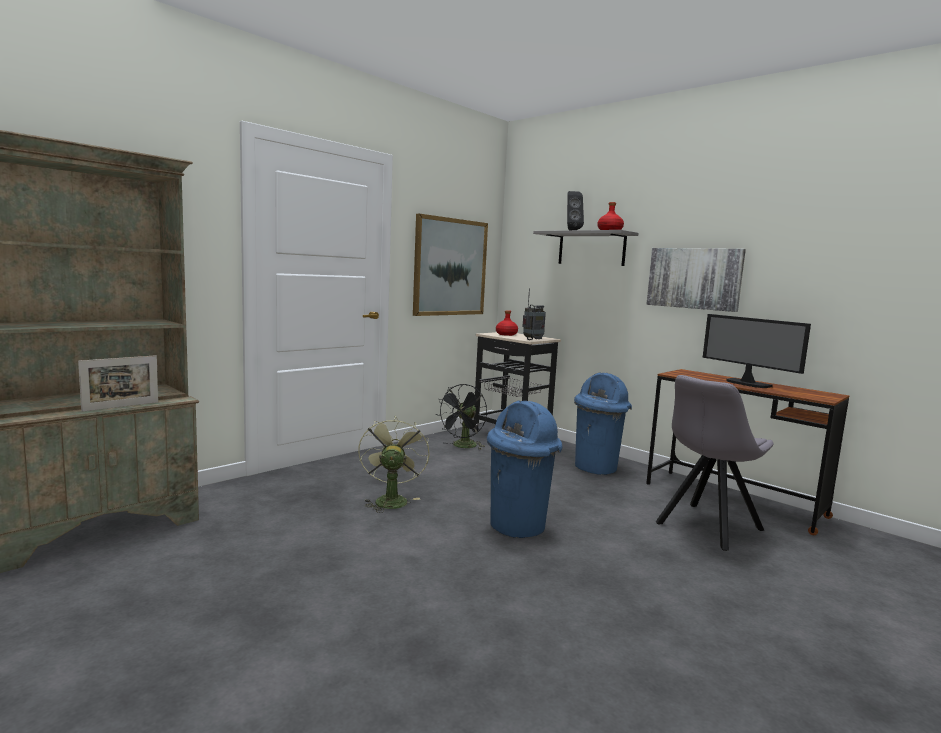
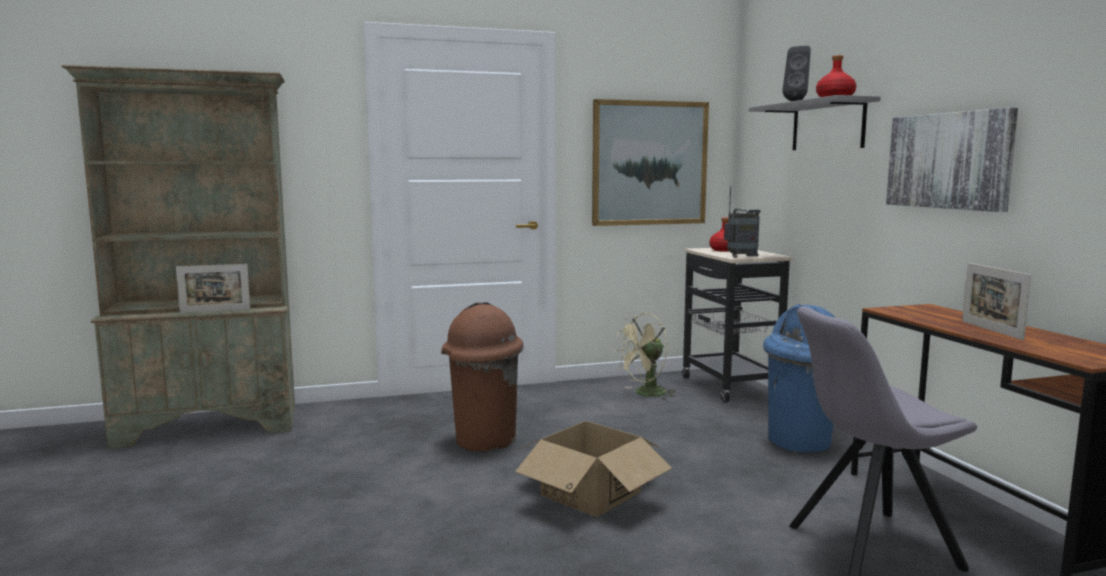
camera: 30 degrees right, 0 degrees up
(390, 500) = (484, 440): green fan -> brown trash can
(462, 446) = (645, 394): black fan -> beige fan
(518, 526) = (590, 493): blue trash can -> cardboard box
(747, 384) = (991, 330): monitor -> picture frame

